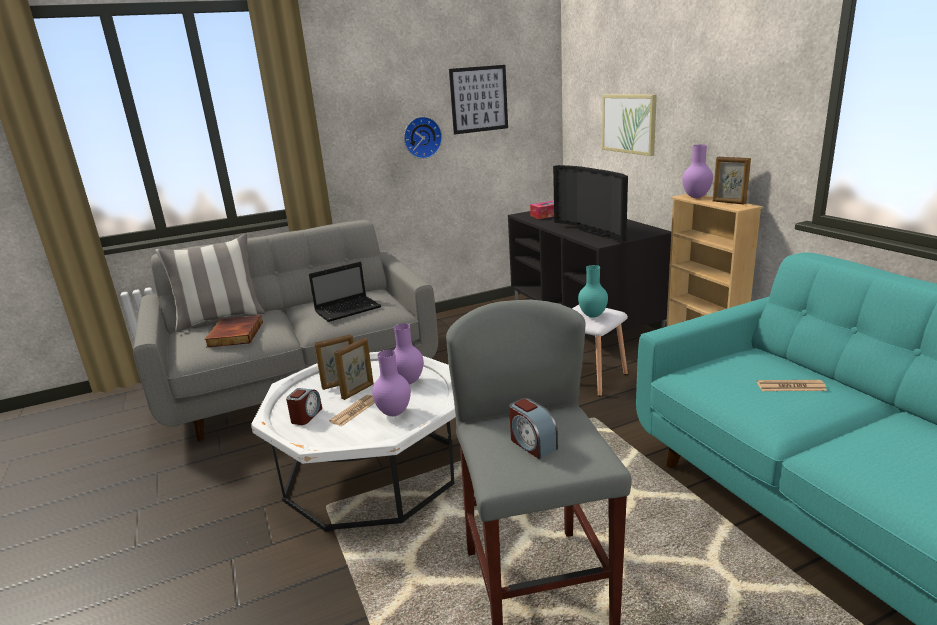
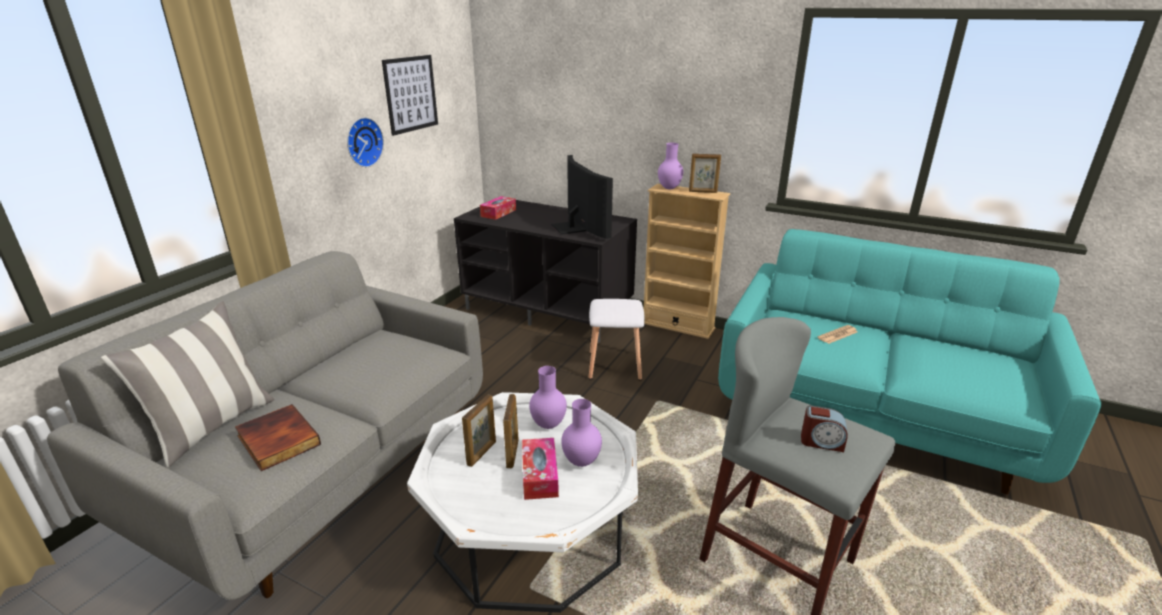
camera: 40 degrees left, 5 degrees up
(306, 416) = (496, 502): alarm clock -> none
(349, 309) = (389, 365): laptop -> none
(354, 411) = (540, 475): newspaper -> tissue box
(593, 316) = (624, 309): turquoise vase -> none
(598, 232) = (575, 227): television -> television turned 135 degrees counterclockwise
(629, 123) = (575, 119): picture -> none

